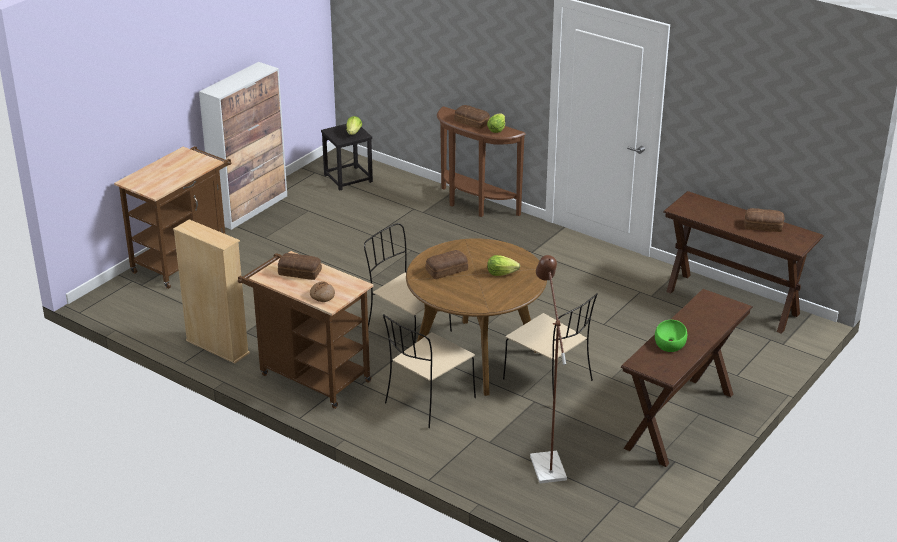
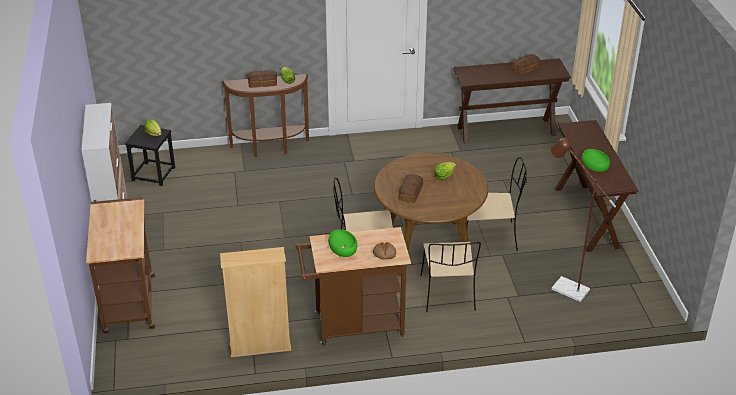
camera: 45 degrees left, 5 degrees up
(300, 273) = (343, 247): bread -> green bowl

